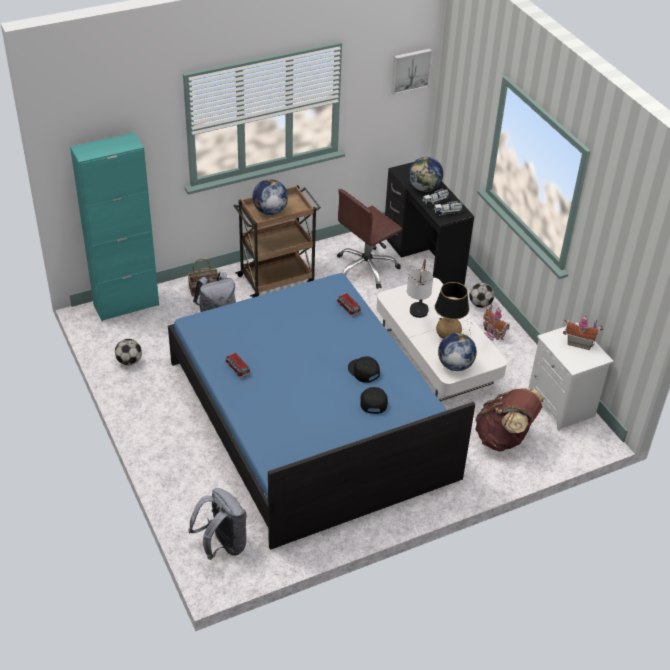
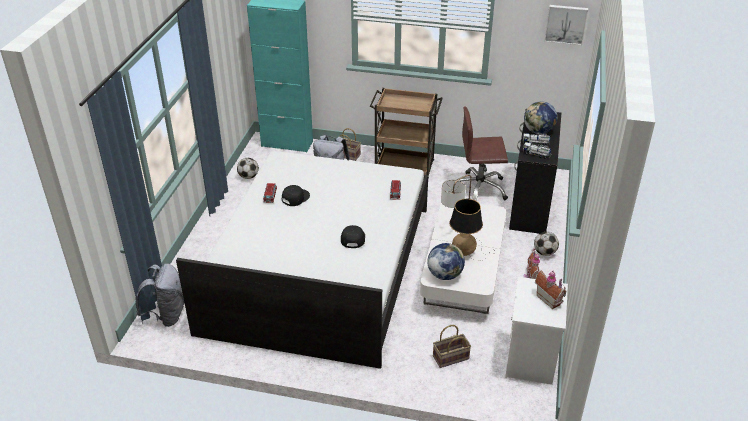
camera: 40 degrees right, 5 degrees down
(270, 211) = (398, 103): globe -> none
(311, 419) = (319, 268): blue bed -> white bed
(373, 401) = (333, 261): black cap -> black cap (295, 197)
(504, 438) = (450, 358): brown backpack -> basket

